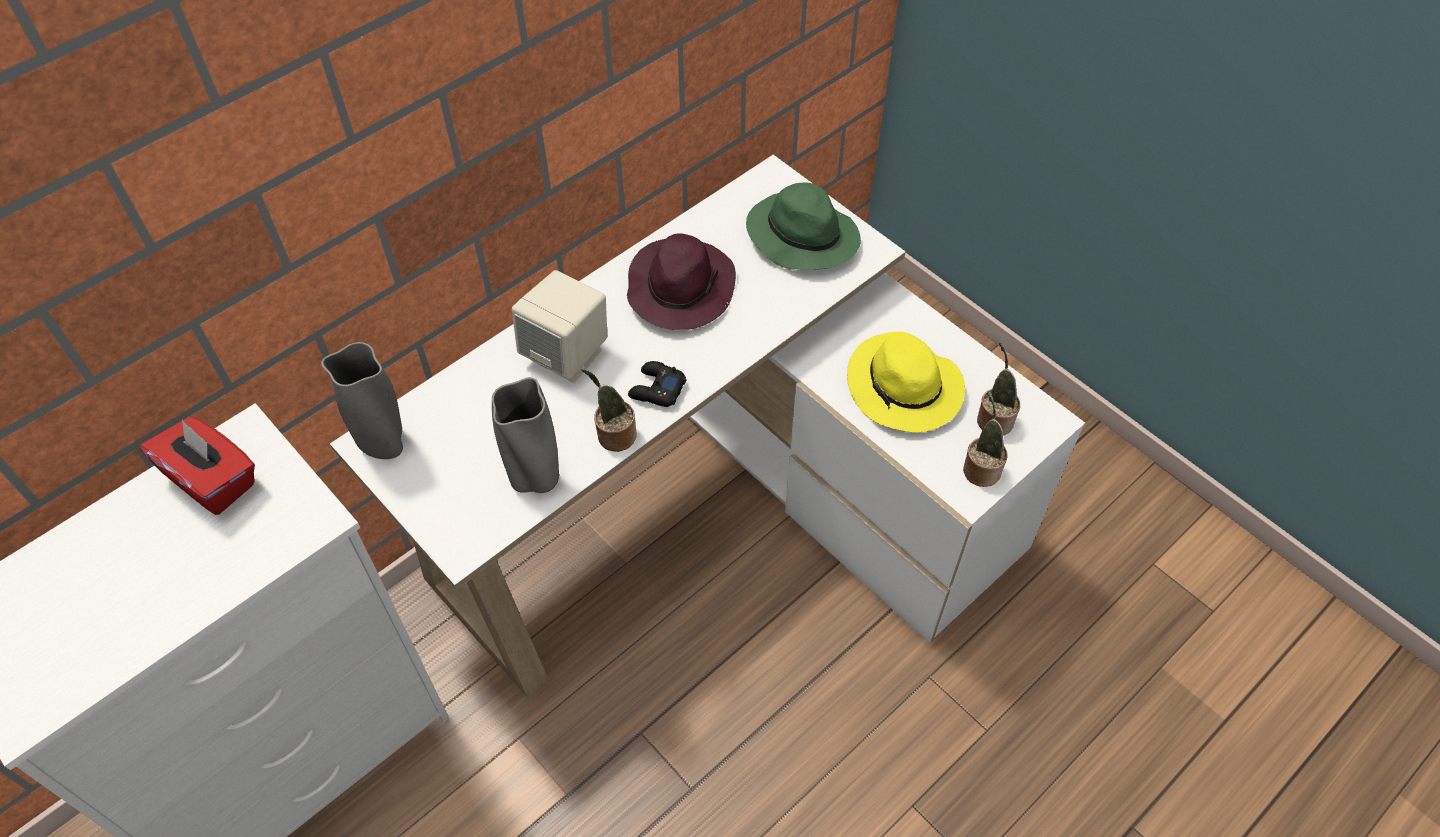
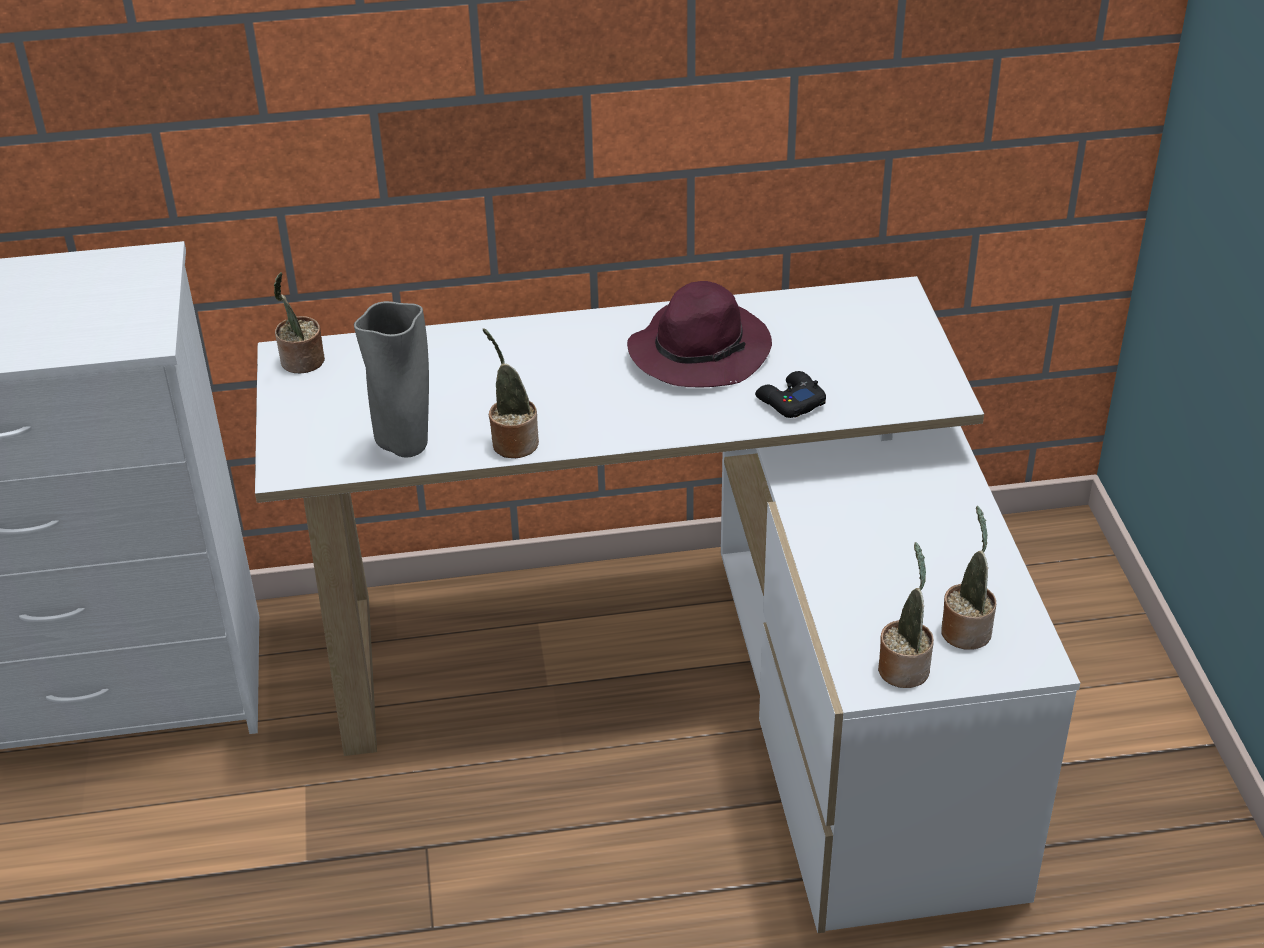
camera: 35 degrees right, 15 degrees down
(213, 480) = (98, 279): red tissue box -> none
(385, 445) = (301, 362): grey vase -> potted plant
(567, 354) = (533, 360): beige speaker -> none
(656, 389) = (591, 423): black game controller -> black game controller (790, 401)
(801, 236) = (875, 356): green hat -> none
(905, 388) = (887, 557): yellow hat -> none

